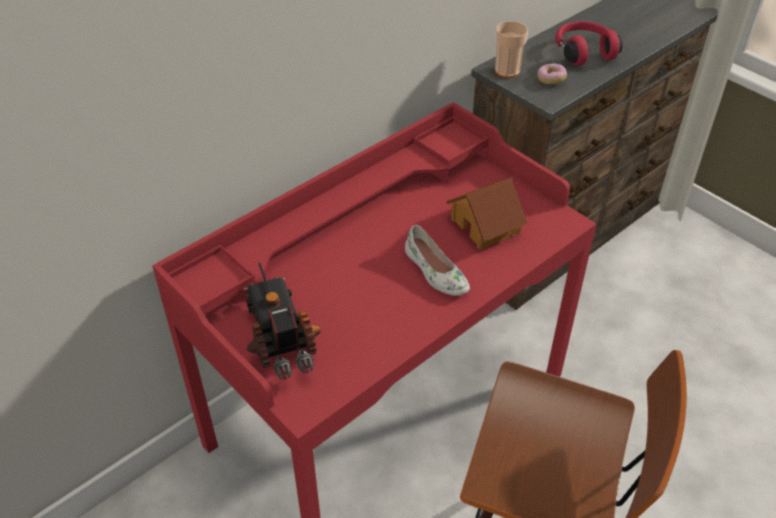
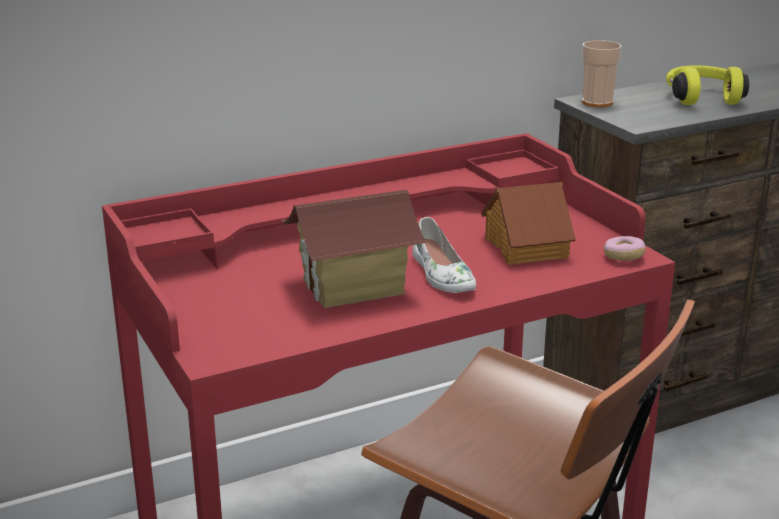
camera: 15 degrees right, 20 degrees down
(281, 338) = (223, 301): toy truck -> none
(375, 300) = (354, 287): none -> toy house
(551, 79) = (649, 112): donut -> donut (623, 257)
(583, 52) = (702, 98): red headphones -> yellow headphones

